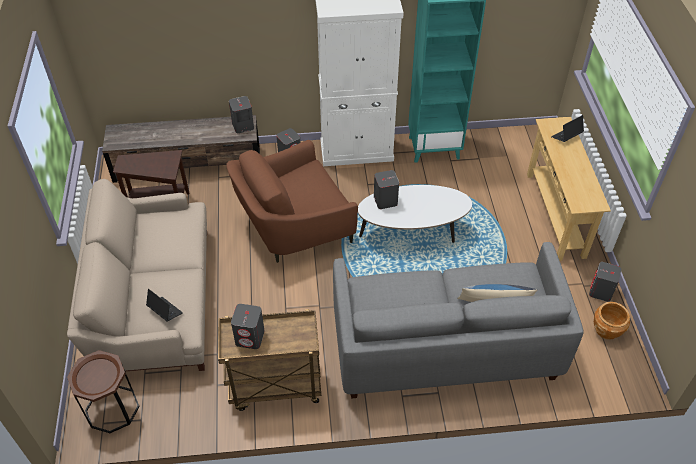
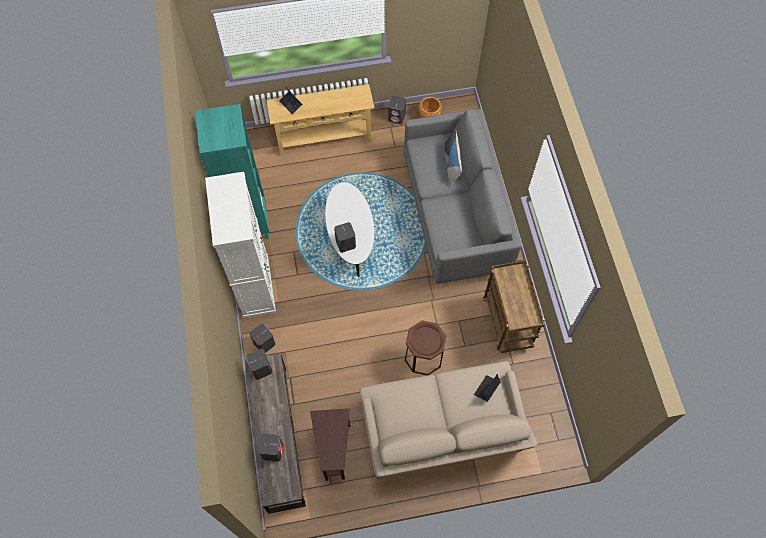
camera: 95 degrees left, 15 degrees up
(112, 408) = (545, 436): brown side table -> brown side table (423, 356)
(250, 337) = (518, 308): grey speaker -> grey speaker (272, 450)
(294, 227) = (352, 328): brown armchair -> none

